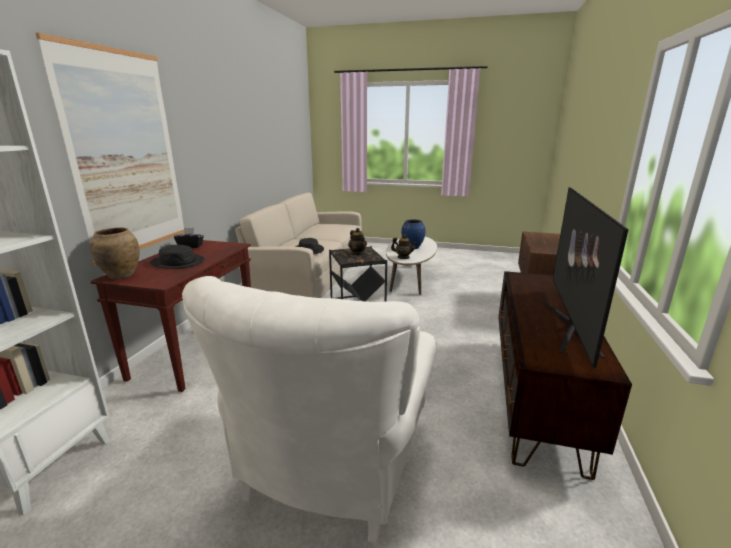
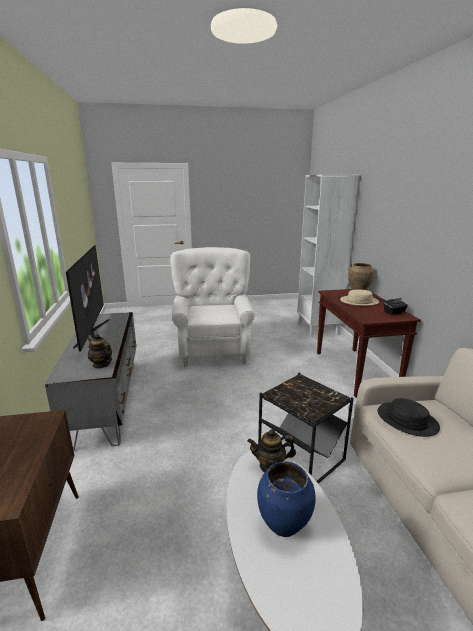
camera: 155 degrees right, 0 degrees up
(126, 155) = (404, 228): picture -> none
(178, 262) = (359, 301): black hat -> beige hat
(357, 253) = (307, 397): teapot -> teapot (101, 364)
(535, 395) = (107, 400): brown tv stand -> grey tv stand

